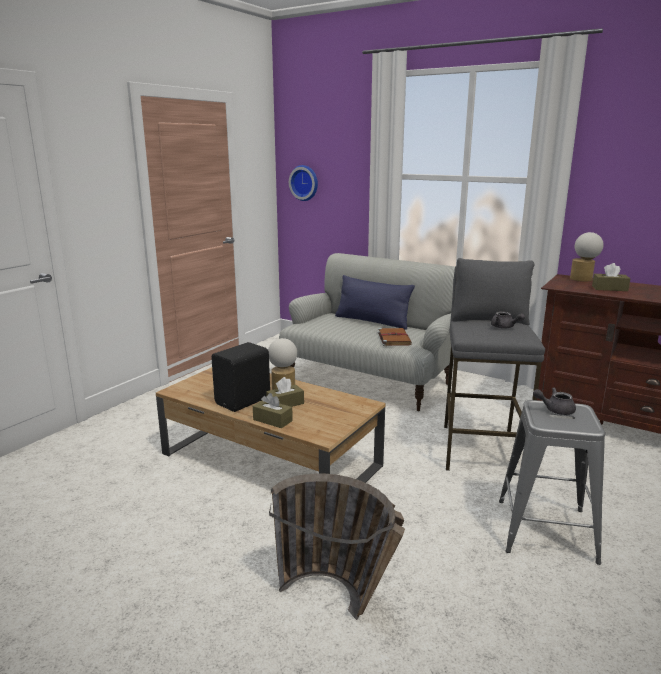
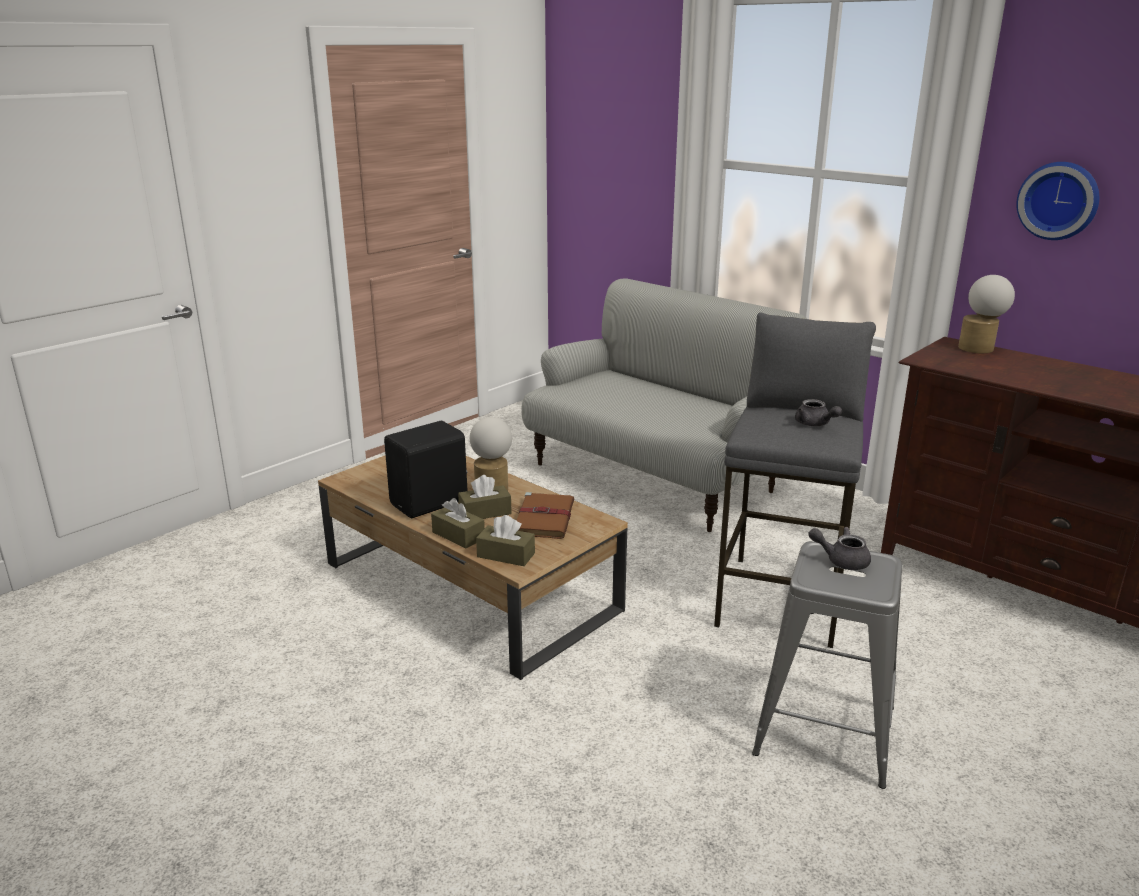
camera: 10 degrees right, 5 degrees up
(305, 183) = (586, 165): wall clock -> wall clock (1059, 200)
(340, 601) = (498, 791): basket -> none
(372, 321) = (664, 388): blue pillow -> none
(393, 338) = (683, 420): brown book -> brown book (544, 518)
(609, 288) = (1009, 369): brown tissue box -> brown tissue box (506, 555)

